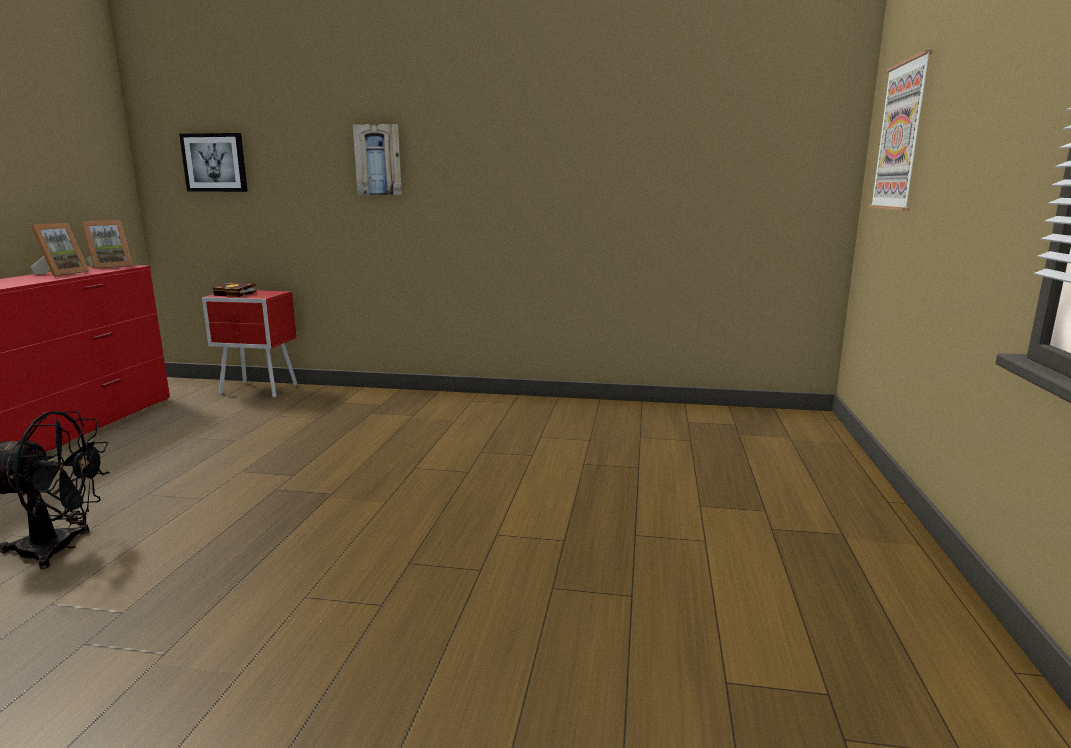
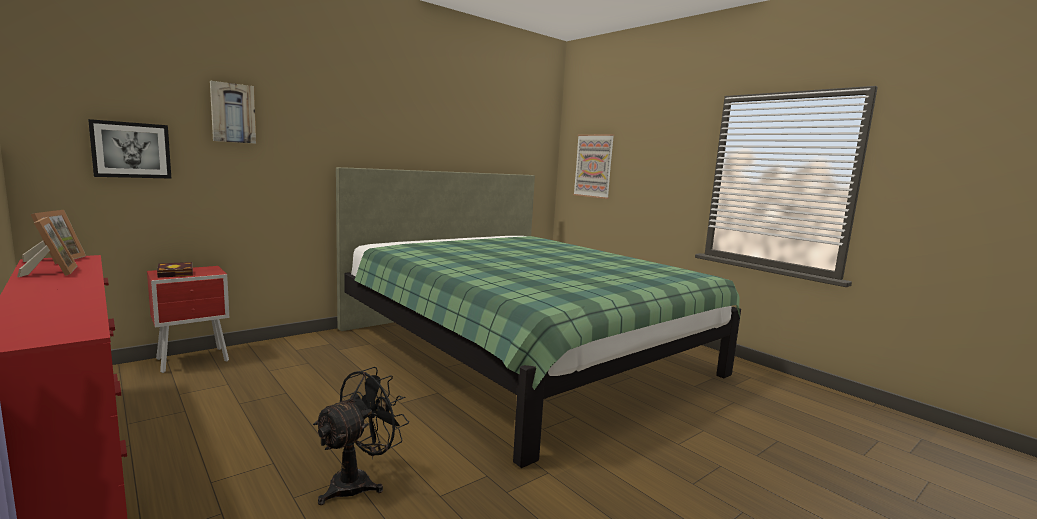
camera: 50 degrees left, 5 degrees down
(378, 160) = (305, 157): picture -> picture (233, 113)
(555, 483) = (522, 351): none -> green bed

